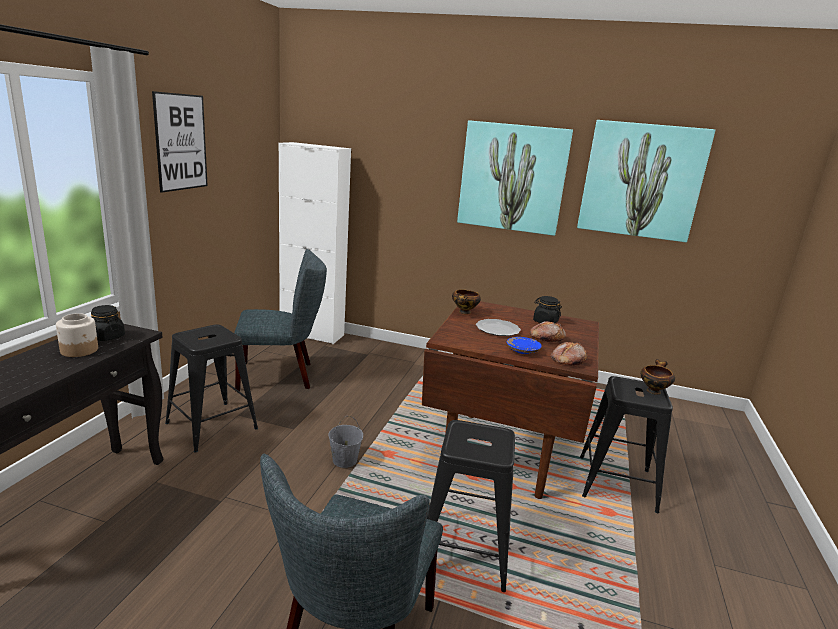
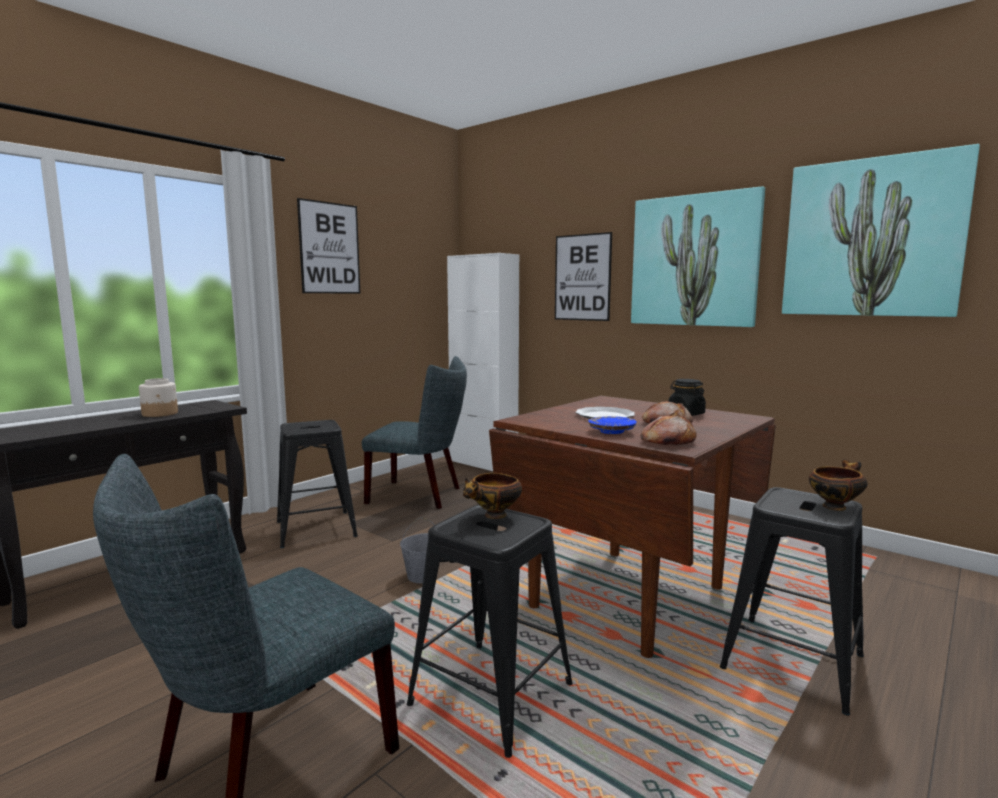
camera: 25 degrees right, 10 degrees down
(107, 336) = (196, 408): black jar -> none
(413, 177) = (582, 277): none -> picture
(464, 312) = (581, 404): bowl -> bowl (494, 516)

